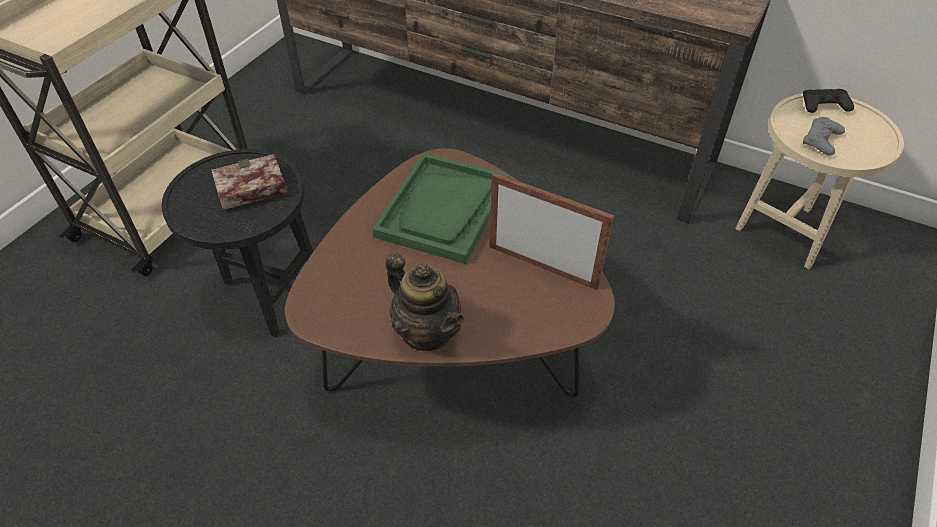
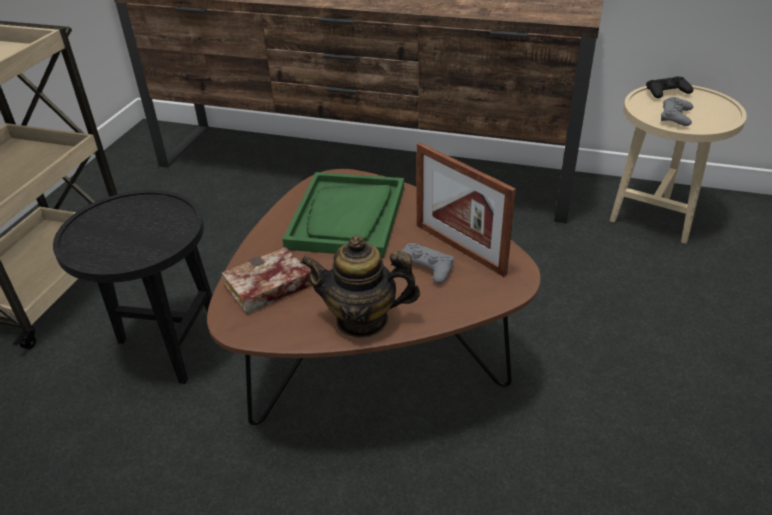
camera: 10 degrees left, 10 degrees down
(248, 190) = (145, 224): book -> book (266, 289)
(427, 331) = (362, 320): teapot -> teapot turned 150 degrees clockwise
(502, 282) = (425, 268): none -> grey game controller
(542, 266) = (459, 249): picture frame -> picture frame turned 150 degrees counterclockwise

